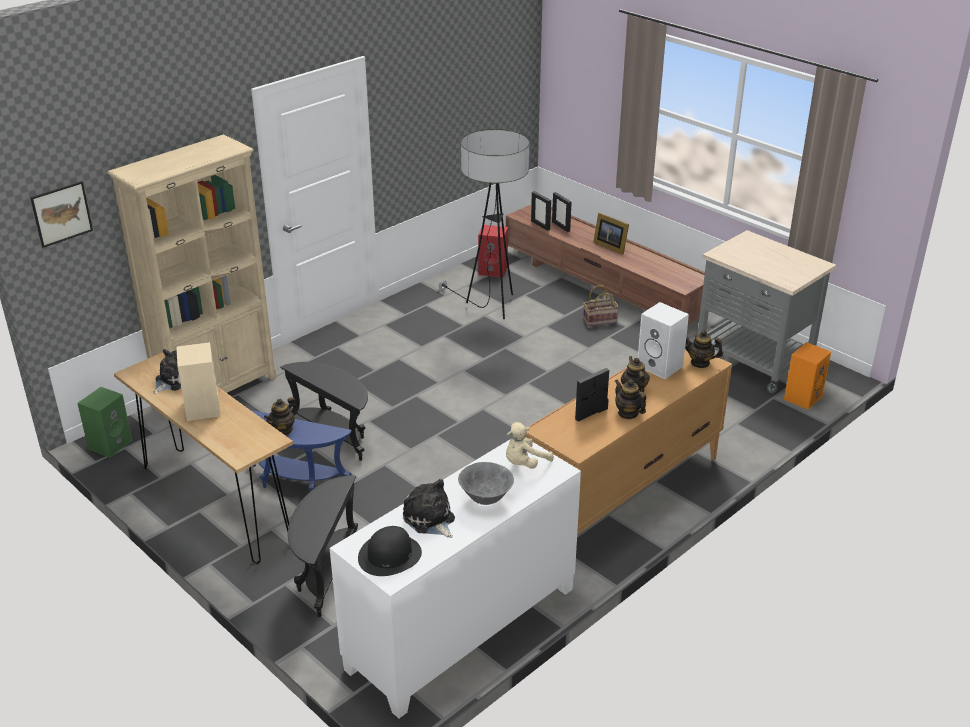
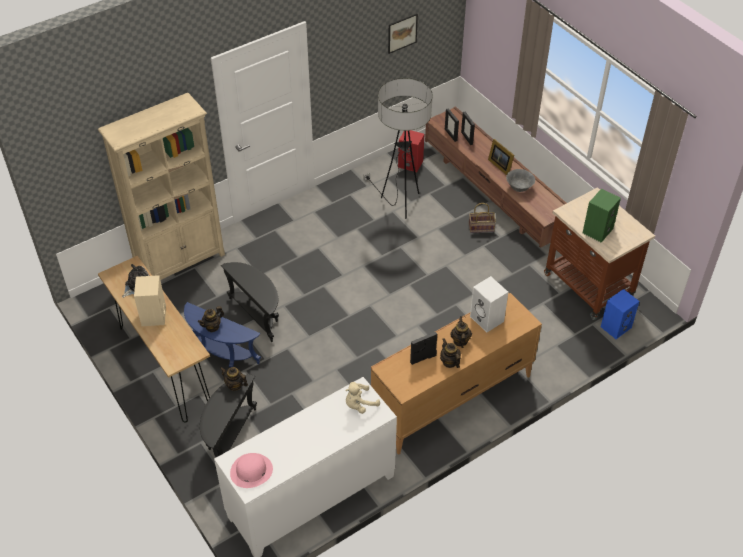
camera: 10 degrees right, 15 degrees up
(61, 214) = (64, 159): picture -> picture (402, 33)
(110, 444) = (100, 302): green speaker -> green speaker (597, 230)
(389, 555) = (251, 471): black hat -> pink hat
(430, 520) = (284, 445): plush toy -> none
(486, 499) = (325, 432): grey bowl -> grey bowl (519, 188)
(700, 363) = (518, 319): teapot -> teapot (235, 385)
(753, 362) = (588, 287): grey cart -> brown cart
(802, 397) = (616, 326): orange speaker -> blue speaker

